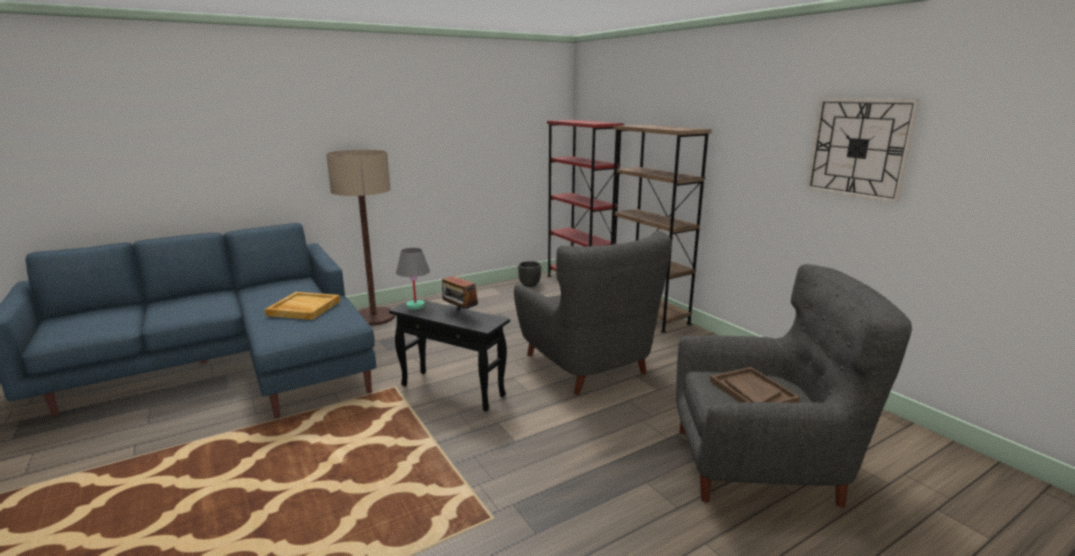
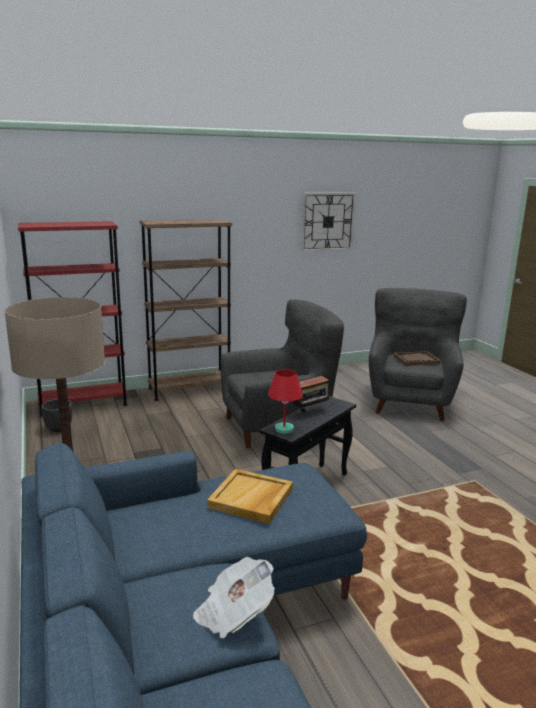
camera: 80 degrees left, 0 degrees up
(175, 314) = (233, 613): none -> newspaper
(416, 306) = (284, 429): grey table lamp -> red table lamp

